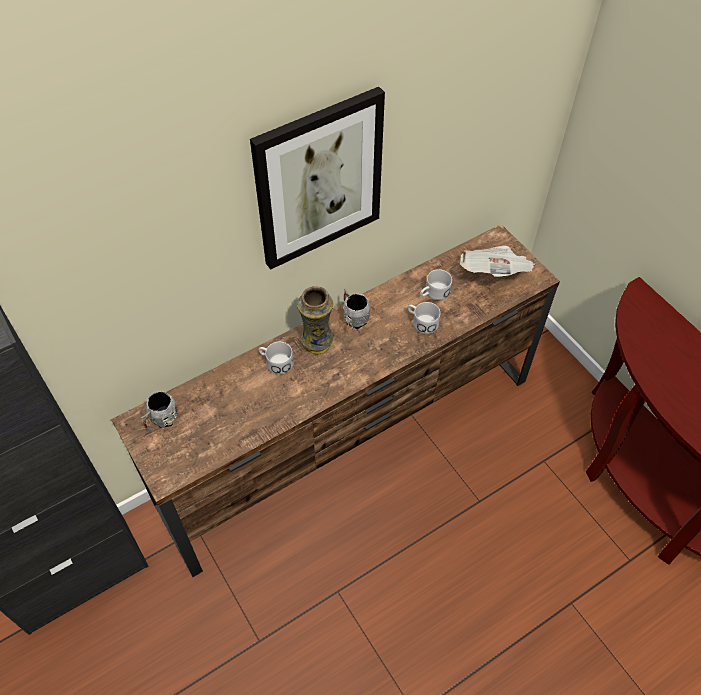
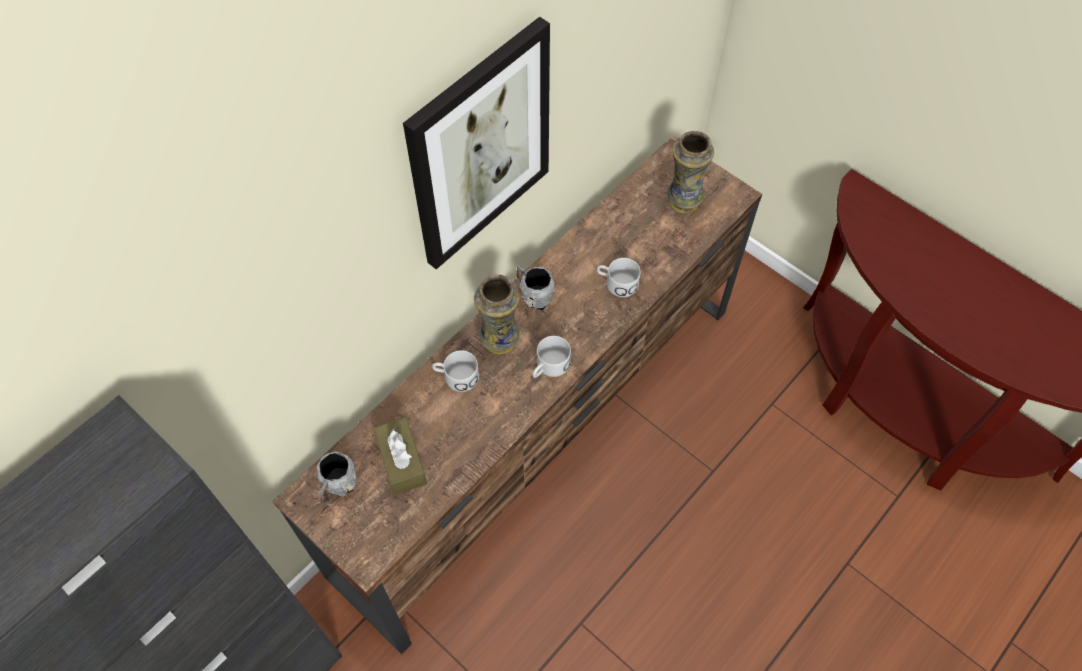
camera: 15 degrees left, 5 degrees up
(214, 414) = (401, 461): none -> brown tissue box
(433, 293) = (620, 243): white mug -> white mug (549, 367)
(493, 274) = (683, 202): newspaper -> vase

